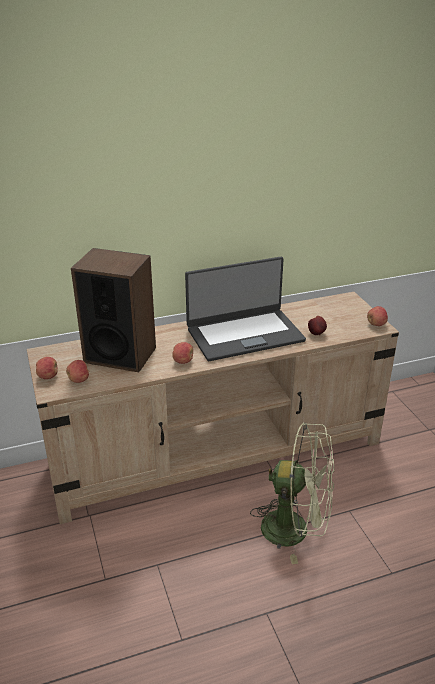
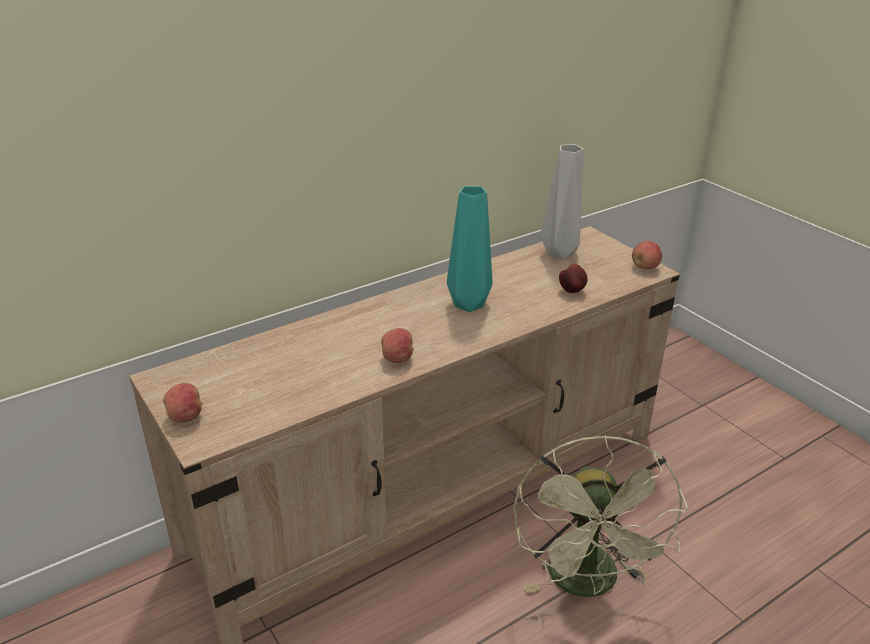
camera: 15 degrees left, 0 degrees up
(79, 380) = (242, 414): apple -> none
(120, 354) = (293, 363): speaker -> none
(244, 334) = (470, 305): laptop -> turquoise vase
(295, 529) = (588, 584): green fan -> green fan turned 90 degrees clockwise
(323, 307) = (561, 253): none -> grey vase

